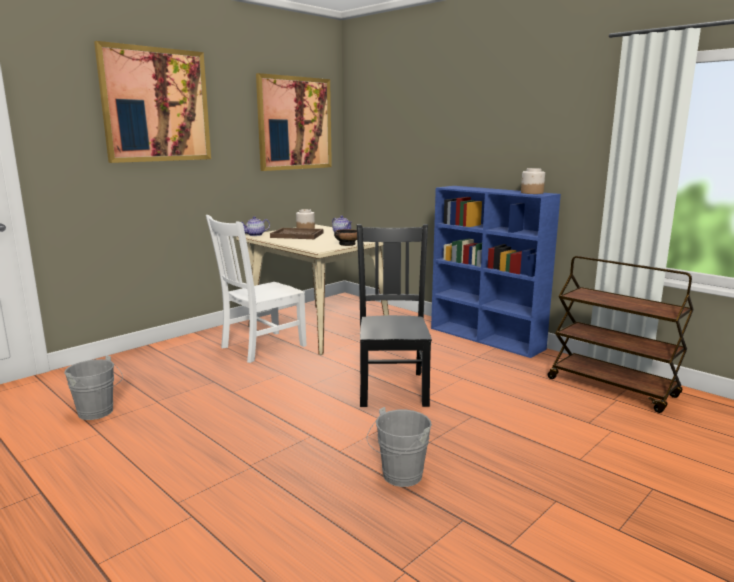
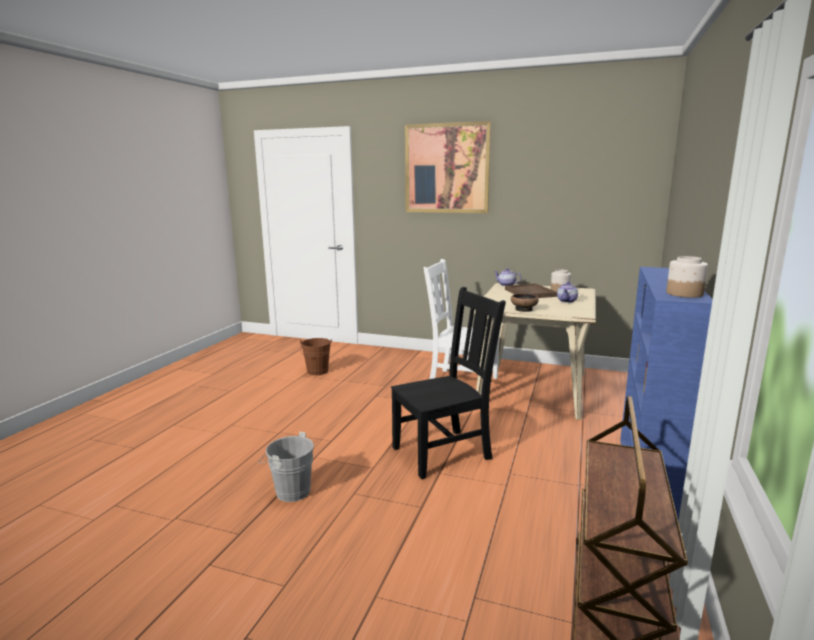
camera: 65 degrees right, 0 degrees up
(98, 413) = (317, 372): grey bucket -> brown bucket
(295, 123) = (593, 180): picture -> none

